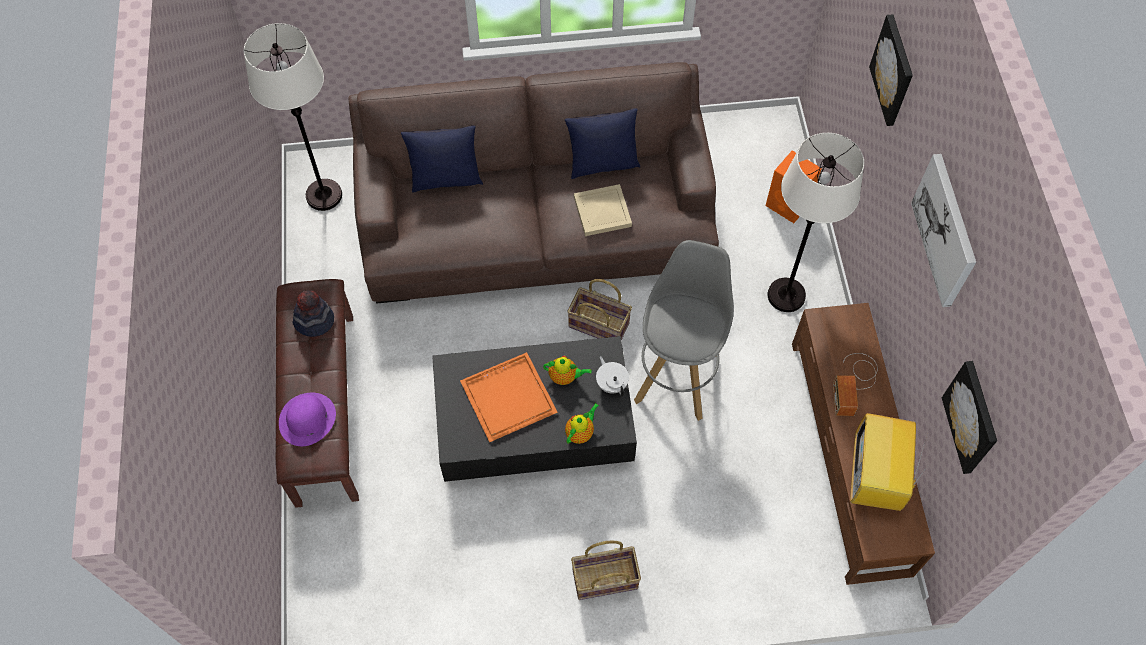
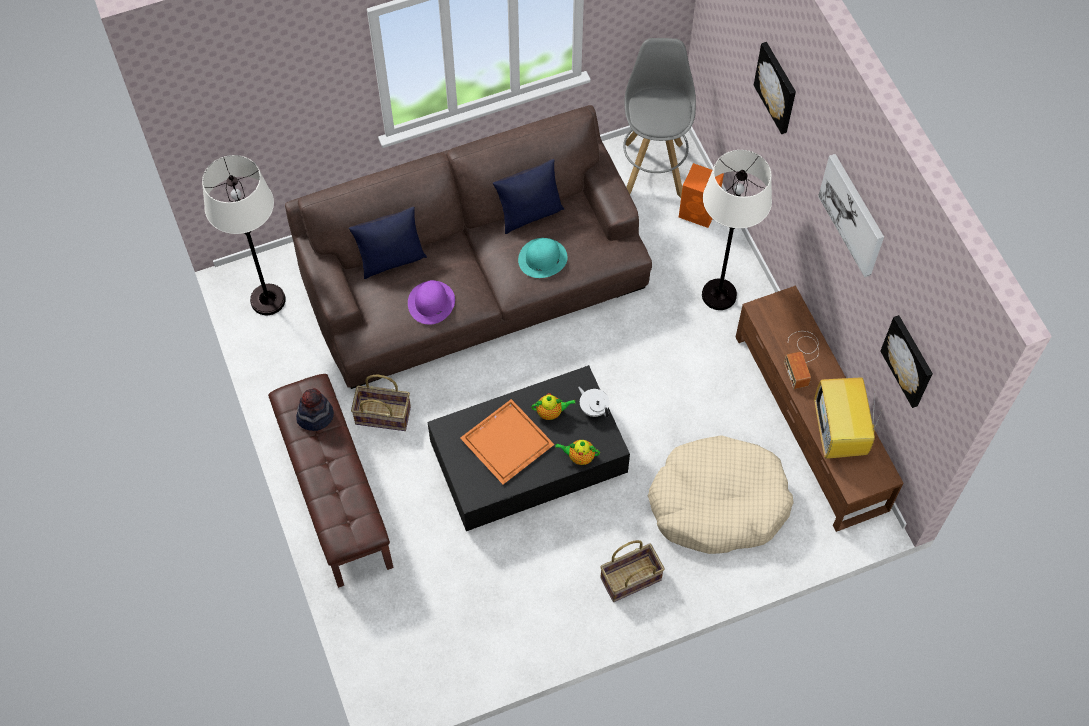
camera: 15 degrees left, 0 degrees up
(307, 419) = (339, 503): purple hat -> purple hat (431, 302)
(580, 432) = (579, 457): teapot -> teapot turned 105 degrees counterclockwise
(599, 324) = (560, 360): basket -> basket (383, 415)
(601, 212) = (542, 258): beige tray -> turquoise hat
(677, 375) = (643, 389): grey stool -> grey stool (653, 167)
(723, 519) = (717, 503): none -> beige dog bed

